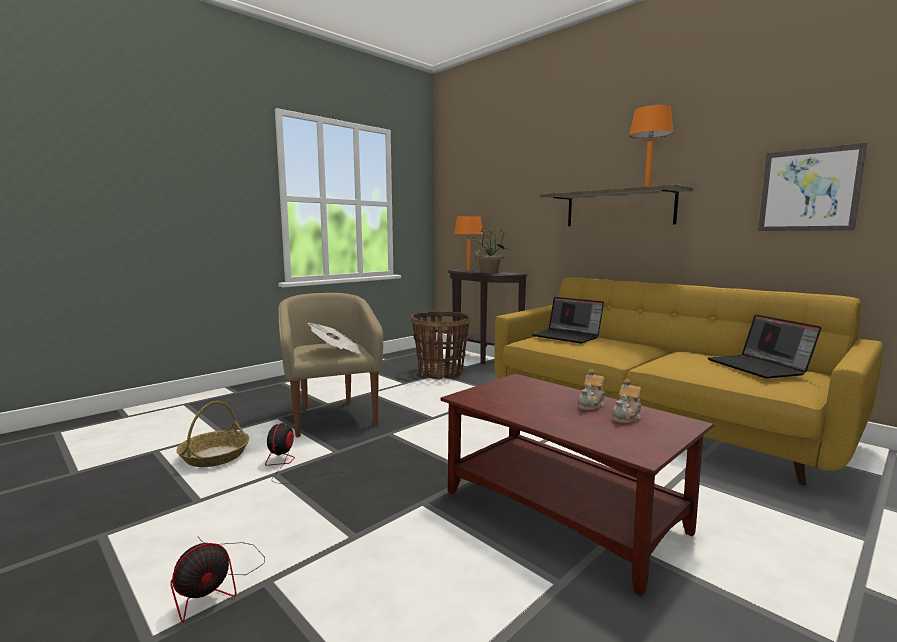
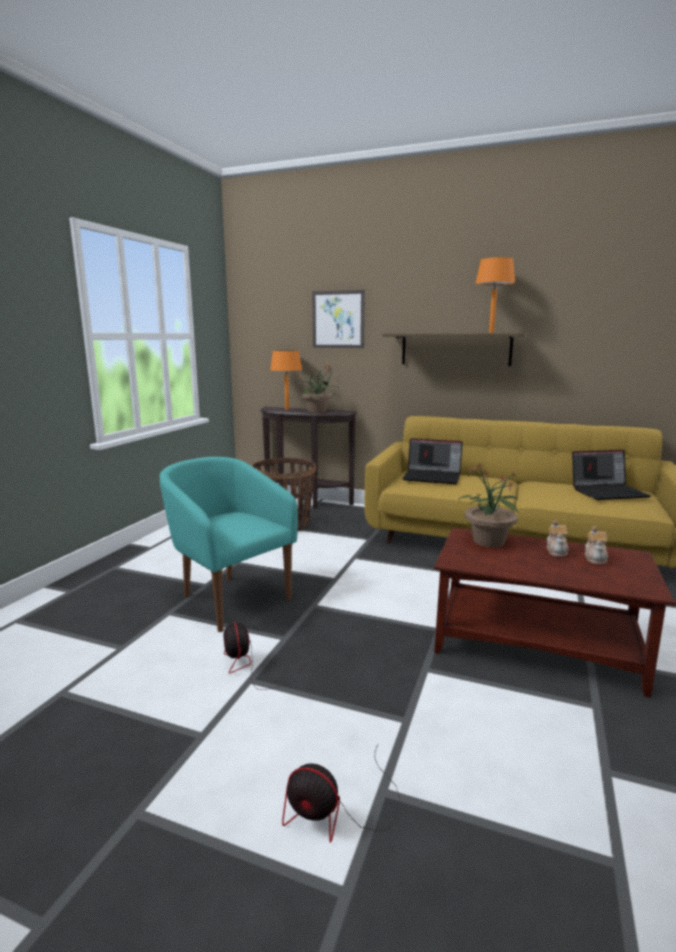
camera: 25 degrees left, 5 degrees up
(215, 456) = (151, 678): basket -> none
(217, 583) = (338, 811): fan -> fan turned 90 degrees clockwise
(332, 416) = (230, 599): beige armchair -> turquoise armchair
(336, 352) = (246, 528): newspaper -> none
(529, 388) = (488, 542): none -> potted plant
(759, 367) = (608, 492): laptop -> laptop turned 60 degrees counterclockwise
(808, 190) = (620, 342): picture -> picture (338, 319)

